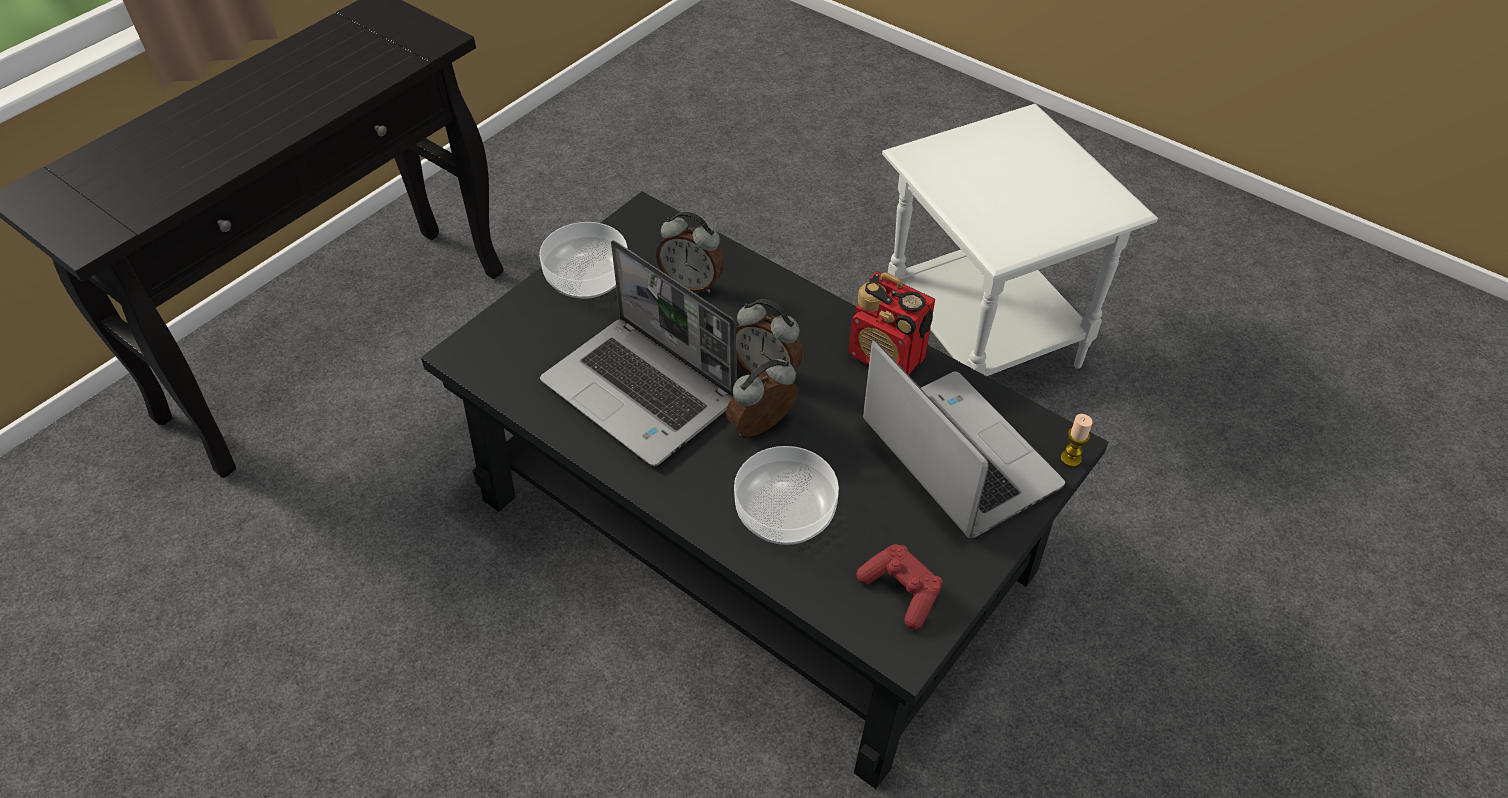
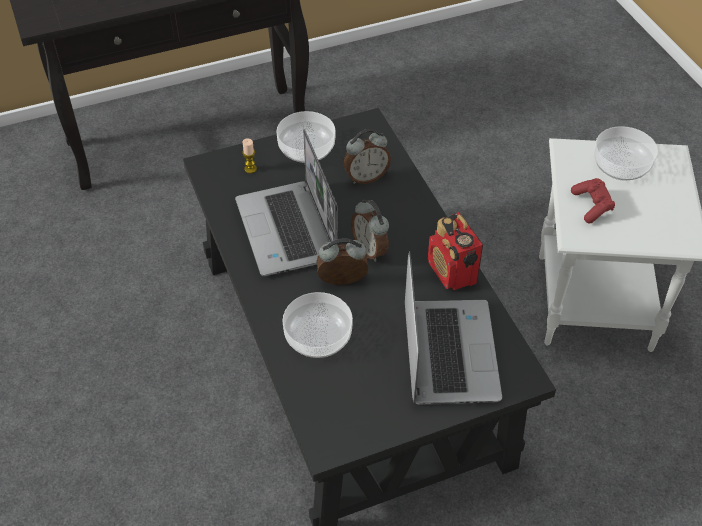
camera: 30 degrees right, 0 degrees up
(692, 283) = (366, 177): alarm clock -> alarm clock turned 75 degrees counterclockwise
(901, 591) = (350, 414): red game controller -> red game controller (591, 206)
(986, 151) = (621, 165): none -> bowl
(1070, 458) = (521, 388): candle -> candle (250, 169)

